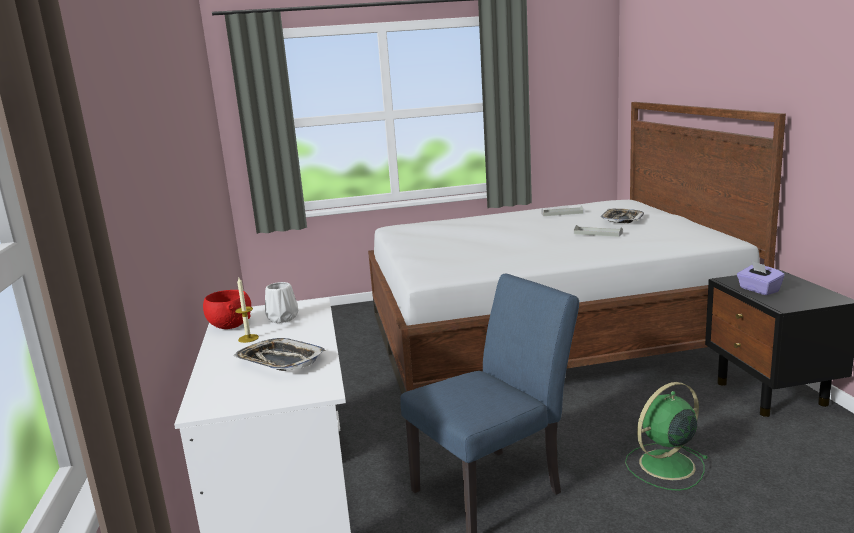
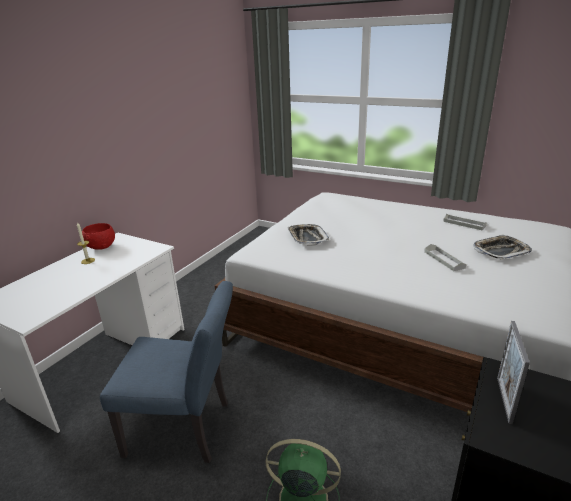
camera: 40 degrees right, 10 degrees up
(280, 361) = (62, 286): tray -> tray (307, 237)
(283, 318) = (125, 253): white vase -> none
(758, 290) = (504, 399): purple tissue box -> picture frame

